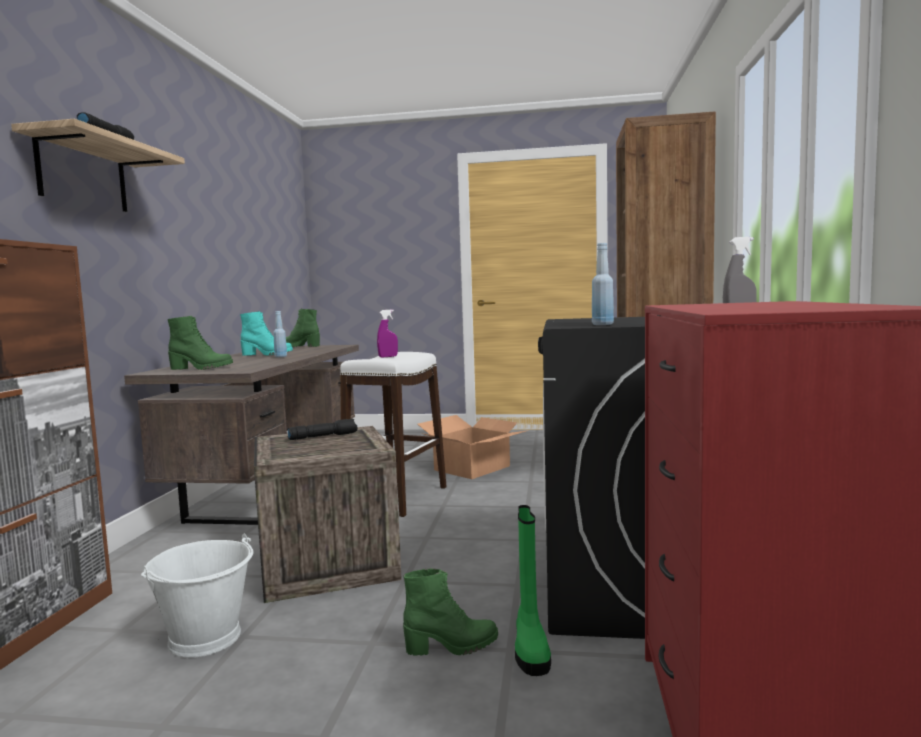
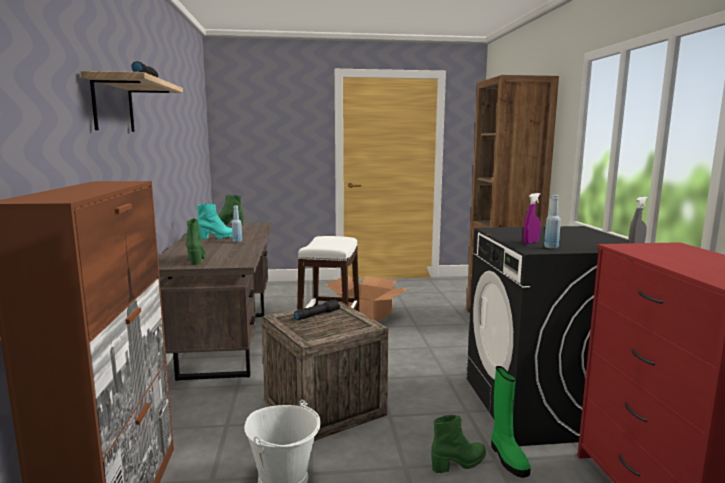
camera: 15 degrees left, 5 degrees up
(201, 368) = (196, 259): green boot -> green boot turned 90 degrees counterclockwise
(388, 357) = (327, 242): purple spray bottle -> purple spray bottle (531, 242)

